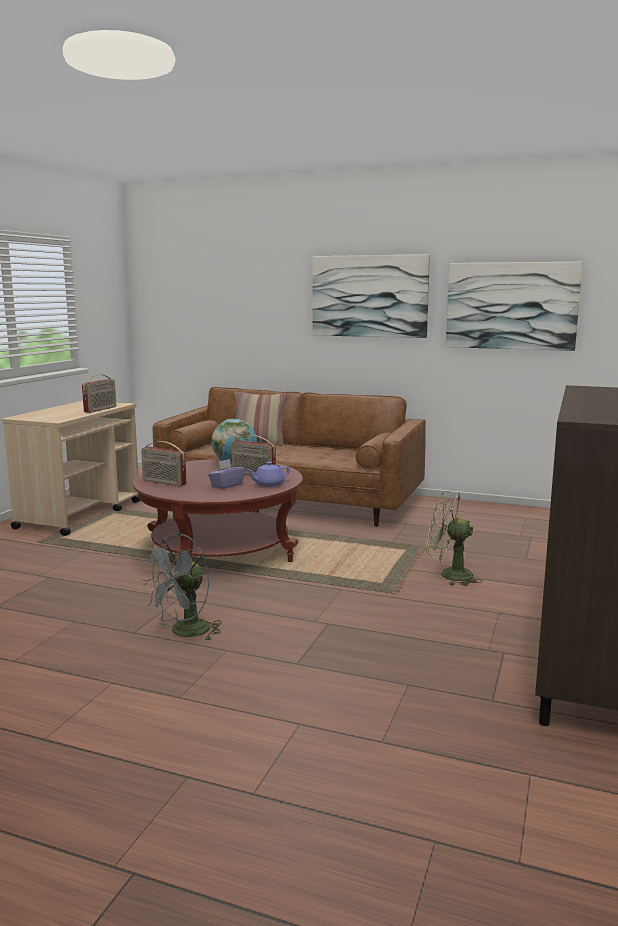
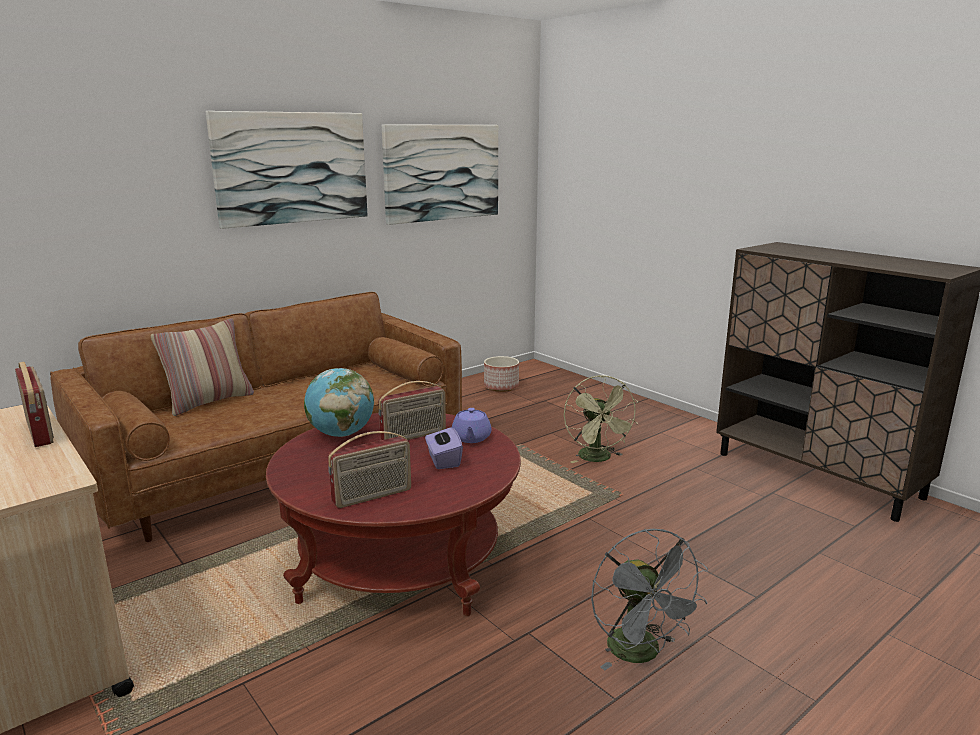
camera: 60 degrees left, 5 degrees up
(449, 575) = (598, 459): green fan -> green fan turned 60 degrees counterclockwise
(527, 519) = (501, 387): none -> planter

